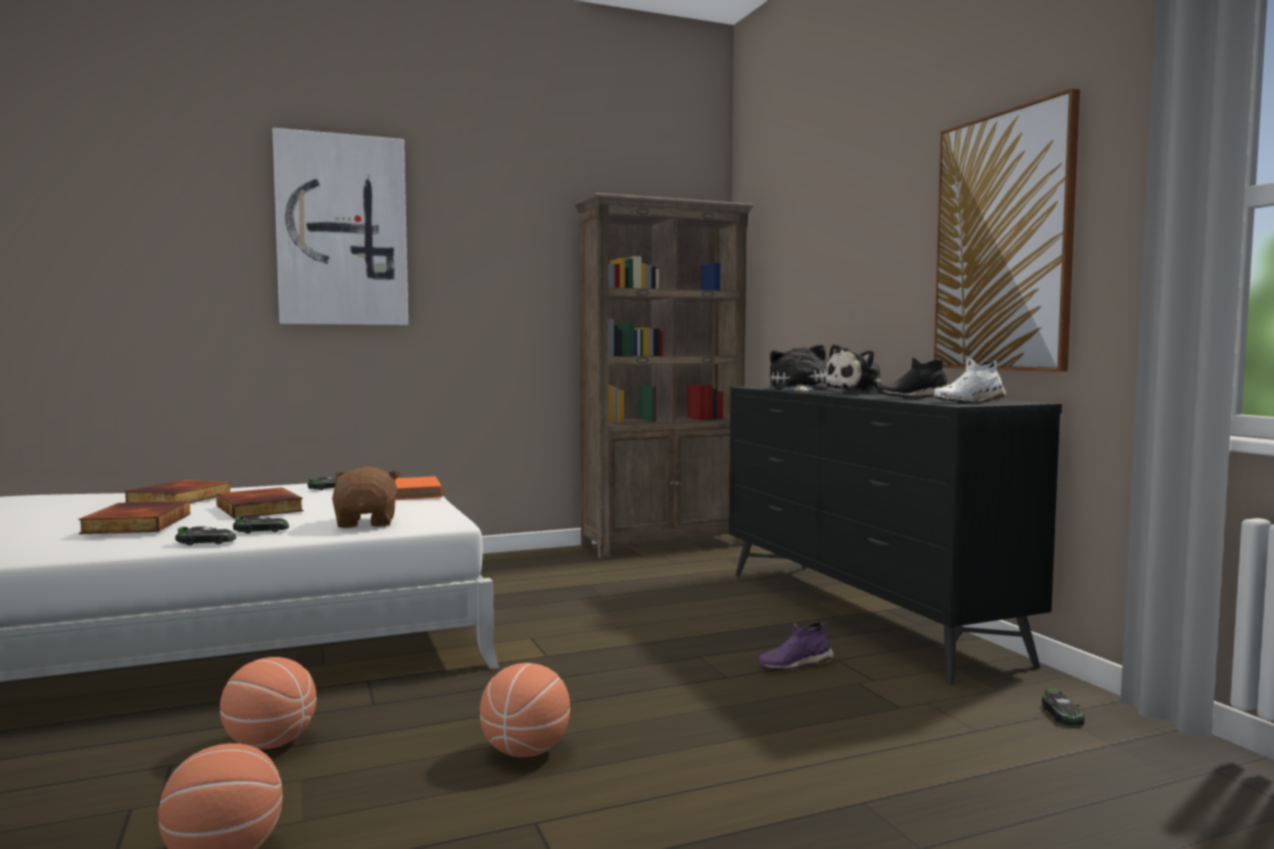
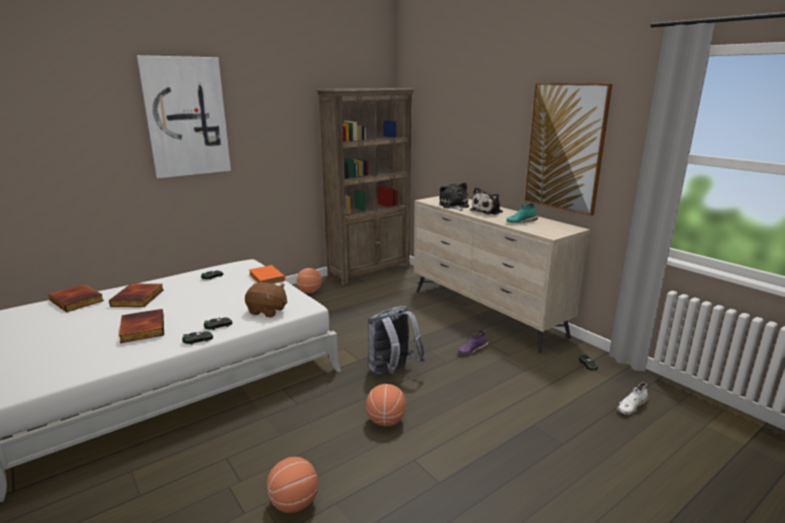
camera: 15 degrees left, 15 degrees up
(261, 508) = (198, 304): book -> book (78, 300)
(270, 743) = (264, 436): basketball -> basketball (309, 291)
(367, 523) = (267, 311): brown plush toy -> brown plush toy turned 135 degrees clockwise
(599, 679) = (392, 372): none -> grey backpack
(861, 614) = (486, 313): black dresser -> beige dresser
(913, 397) = (521, 222): black shoe -> turquoise shoe
(967, 401) = (550, 229): white shoe -> white shoe (631, 406)

